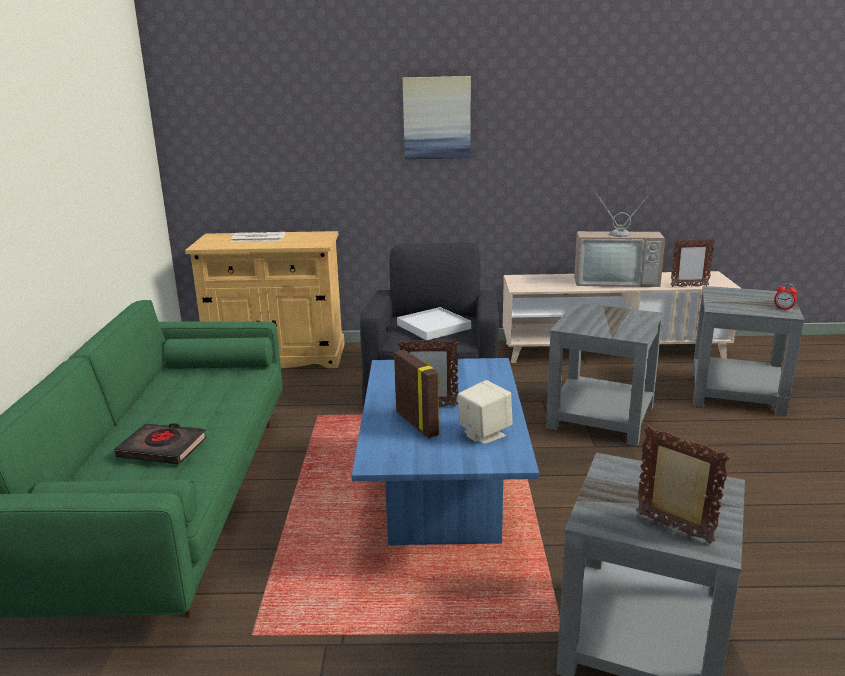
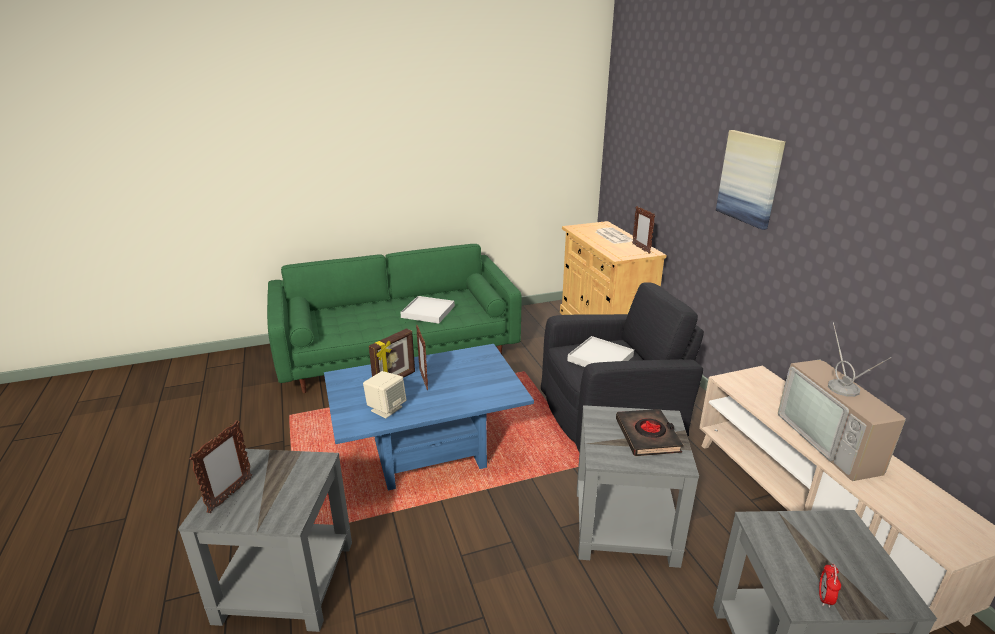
camera: 70 degrees right, 5 degrees up
(163, 449) = (371, 319): black book -> black book (647, 436)
(198, 403) = (428, 312): none -> white tray
(689, 286) = (888, 509): picture frame -> picture frame (641, 249)

